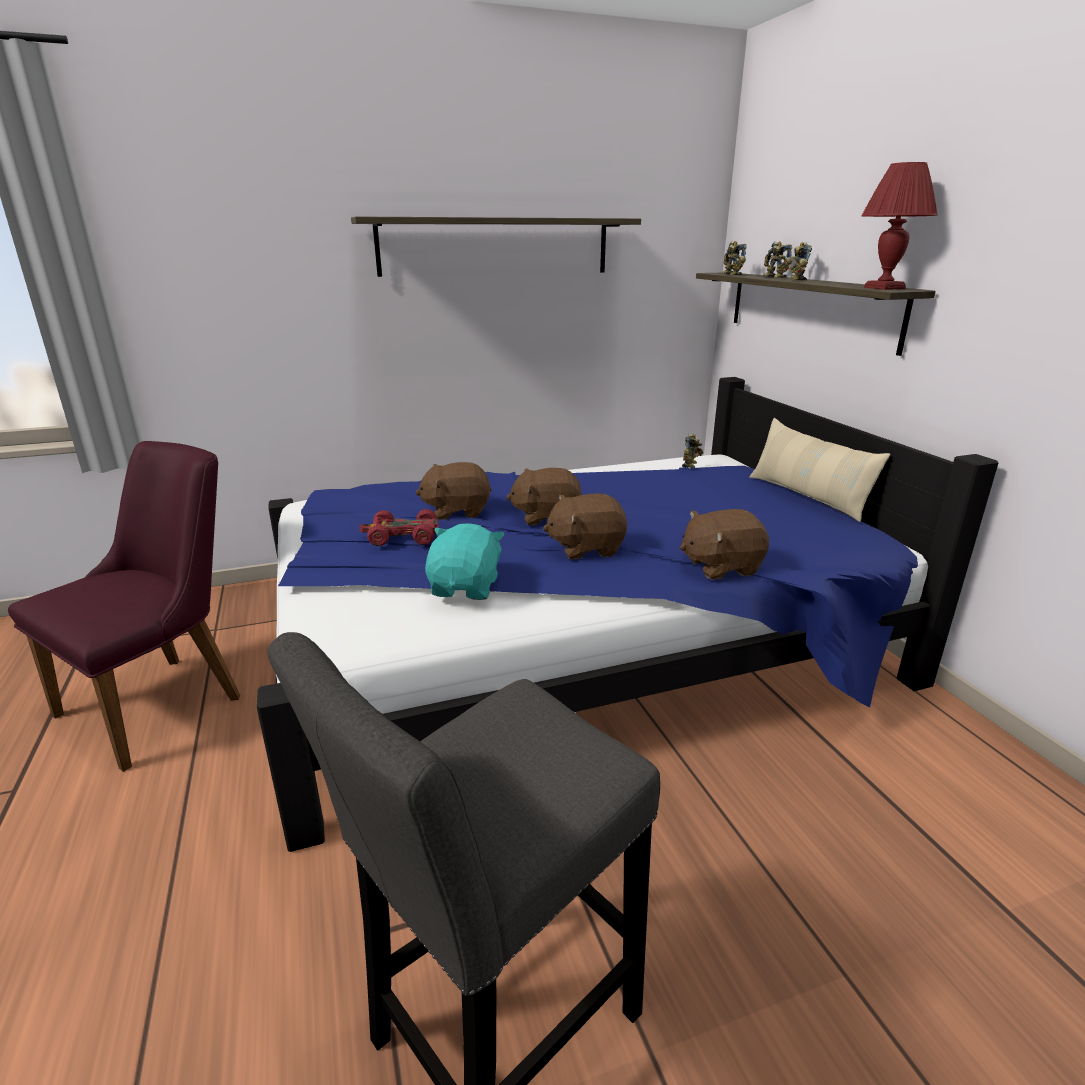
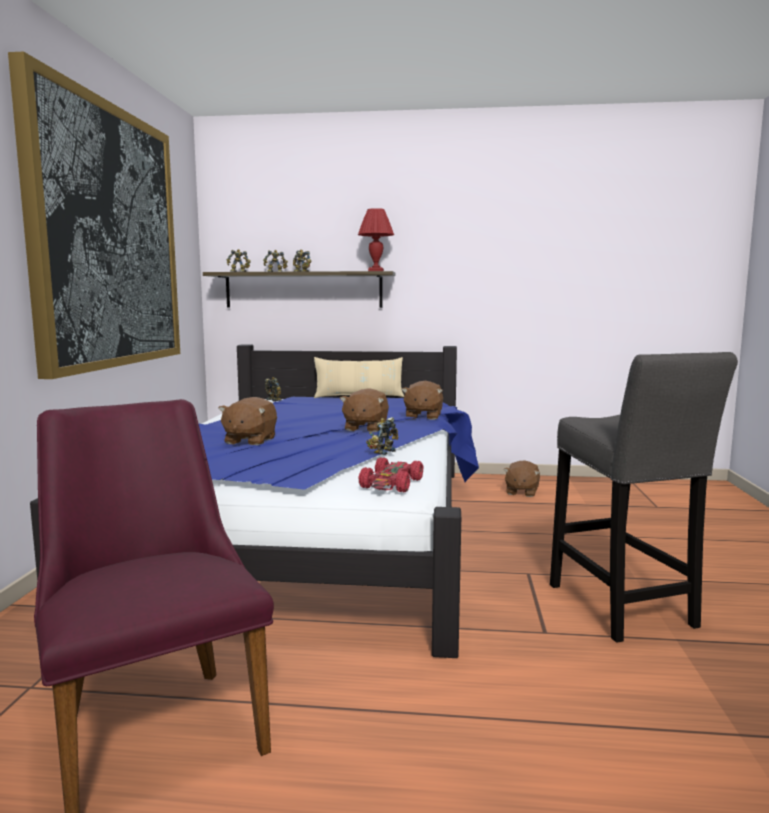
camera: 65 degrees left, 15 degrees down
(402, 536) = (277, 453): red toy car -> red toy car (391, 484)
(466, 588) = (382, 452): turquoise plush toy -> toy robot
(495, 246) = (107, 237): shelf -> picture
(546, 517) = (301, 428): brown plush toy -> brown plush toy (521, 492)

